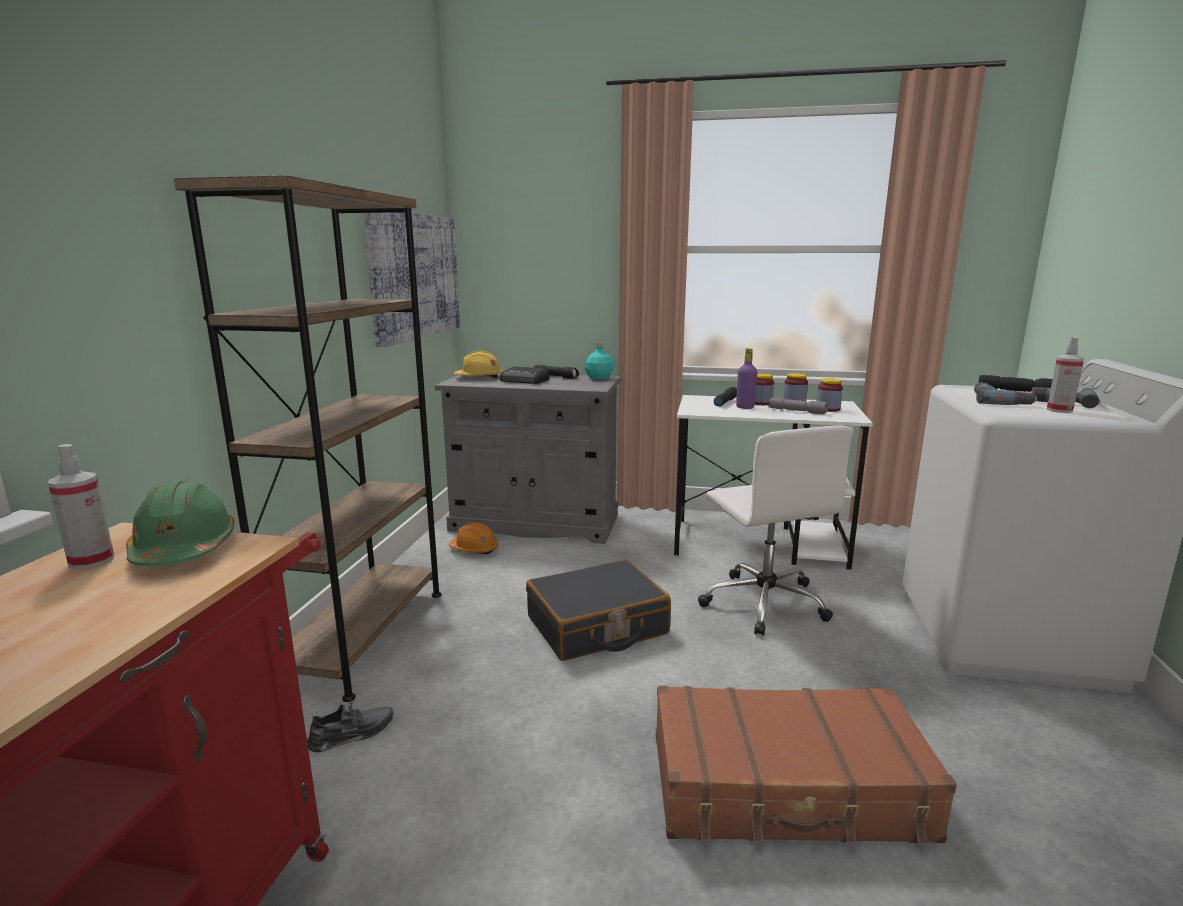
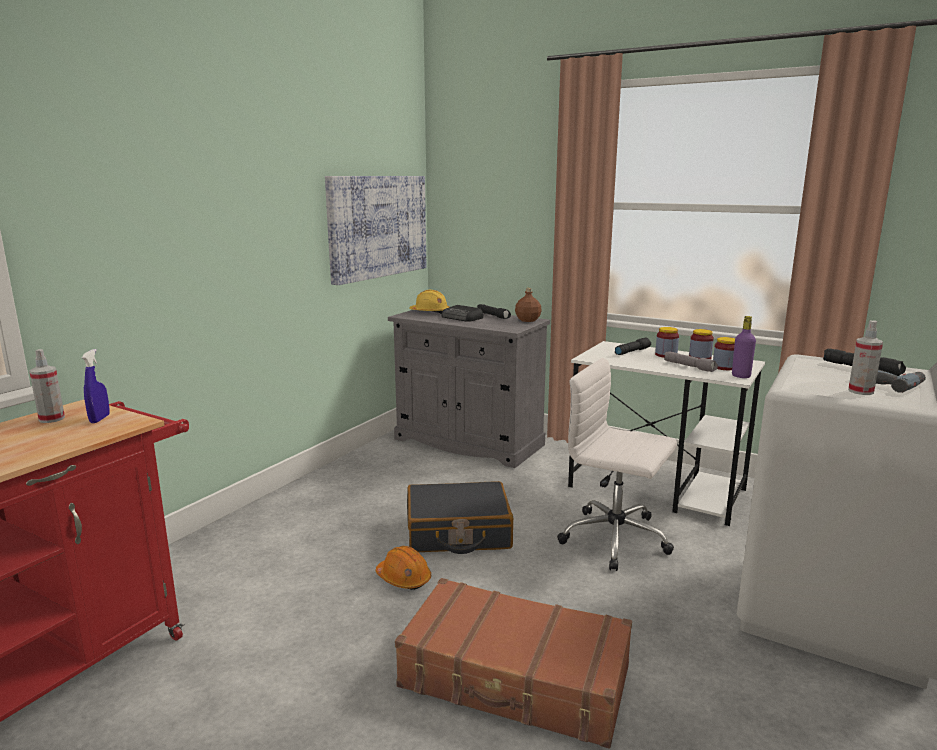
camera: 20 degrees right, 0 degrees up
(184, 549) = (99, 419): green hard hat -> blue spray bottle
(352, 734) = (239, 571): grey shoe -> none
(363, 636) = (285, 507): brown bookcase -> none
(474, 549) = (405, 456): orange hard hat -> orange hard hat (404, 578)
(599, 378) = (528, 320): turquoise bottle -> brown bottle
(745, 407) = (643, 358): purple bottle -> purple bottle (741, 376)
(763, 602) = (616, 539): white office chair -> white office chair turned 120 degrees clockwise
(999, 400) = (818, 376): power drill -> none

